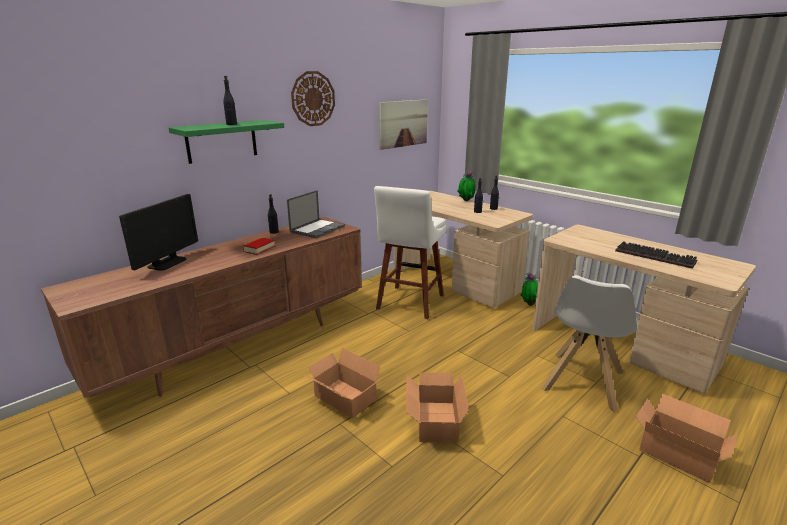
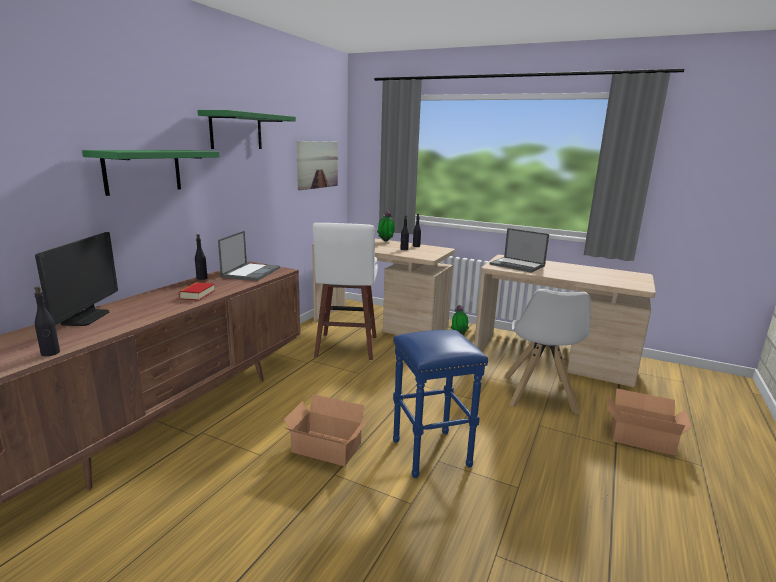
camera: 20 degrees left, 5 degrees down
(231, 124) = (160, 150): black bottle -> black bottle (50, 353)
(313, 99) = (236, 131): wall clock -> green shelf
(434, 422) = (430, 453): cardboard box -> blue stool
(588, 240) = (518, 265): none -> laptop
(656, 256) = (579, 273): keyboard -> none

